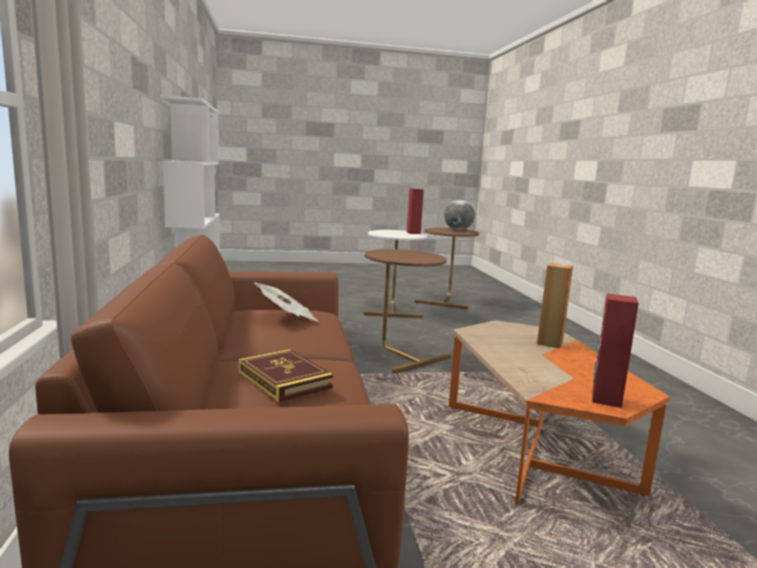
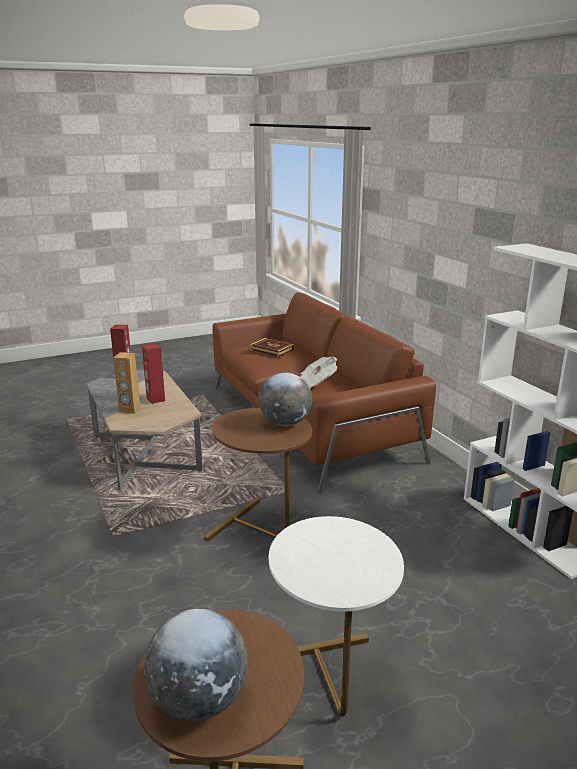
camera: 165 degrees right, 10 degrees up
(384, 254) = (285, 423): none -> globe
(413, 233) = (306, 578): red speaker -> red speaker (155, 399)
(533, 447) = (146, 453): orange coffee table -> grey coffee table

